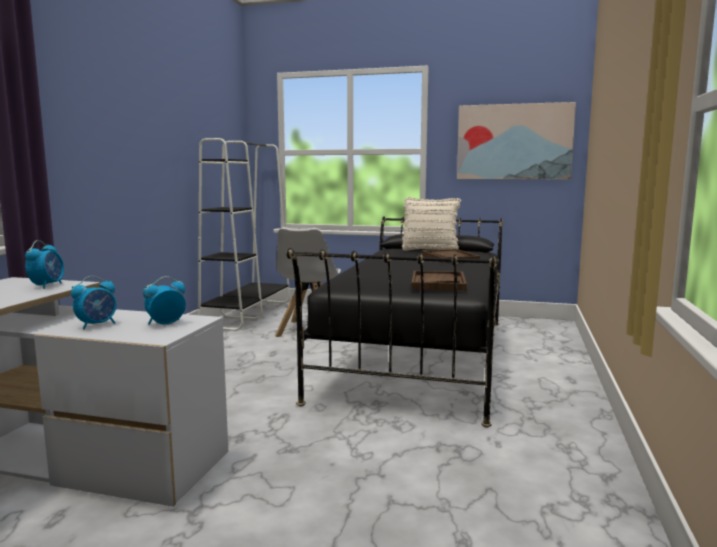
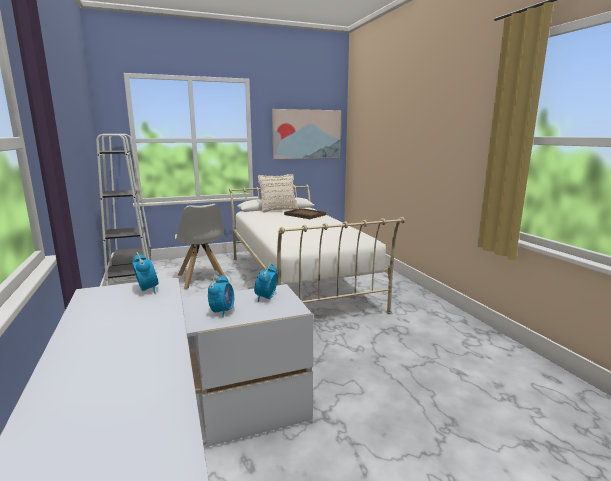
camera: 35 degrees left, 5 degrees up
(418, 356) = (298, 281): black bed -> white bed
(438, 283) = (344, 234): brown tray -> none

